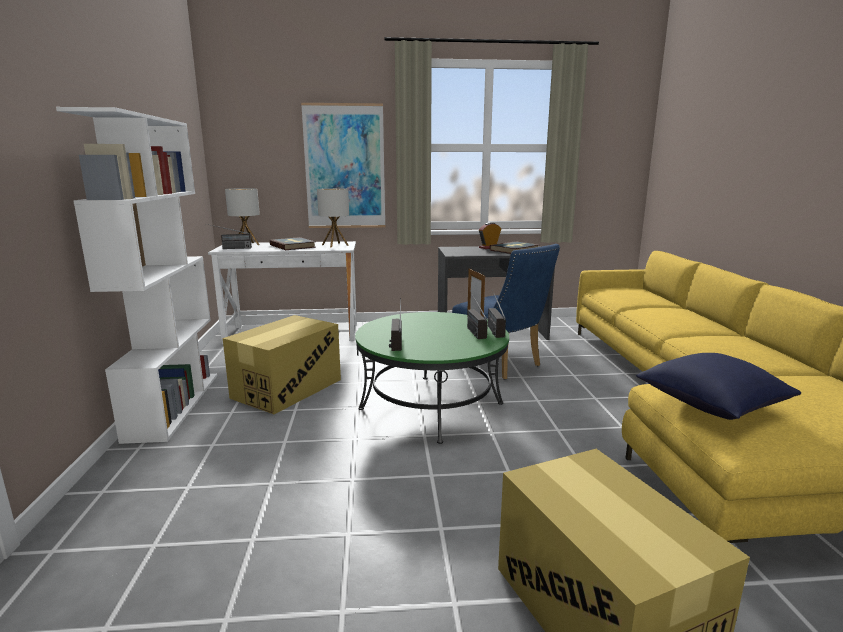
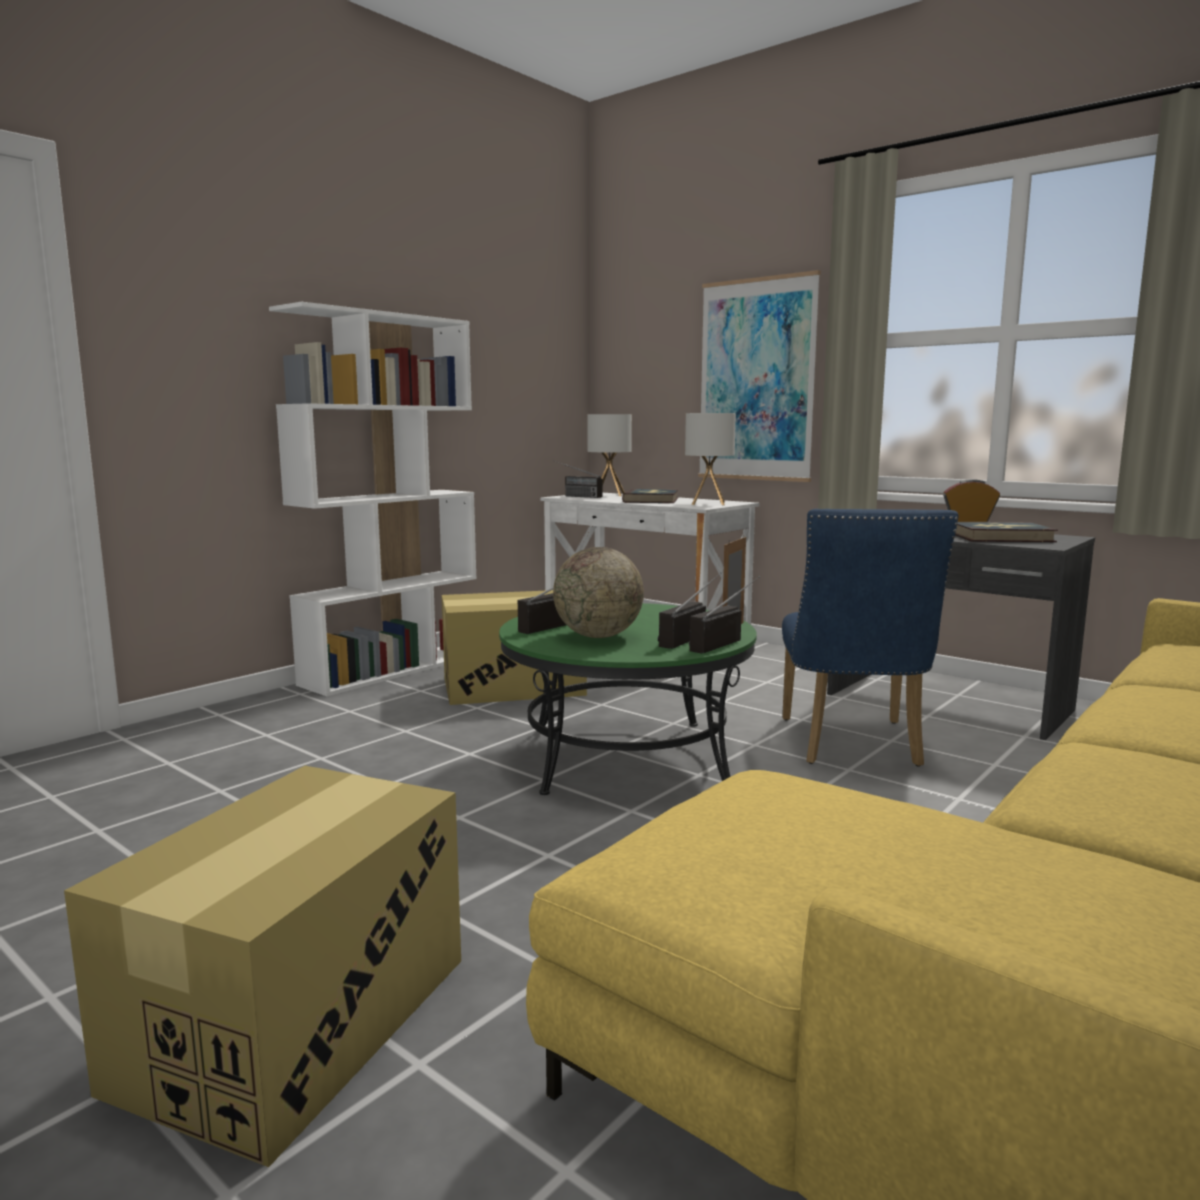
camera: 45 degrees right, 5 degrees down
(436, 341) = (598, 636): none -> globe
(710, 405) = (748, 816): blue pillow -> none

